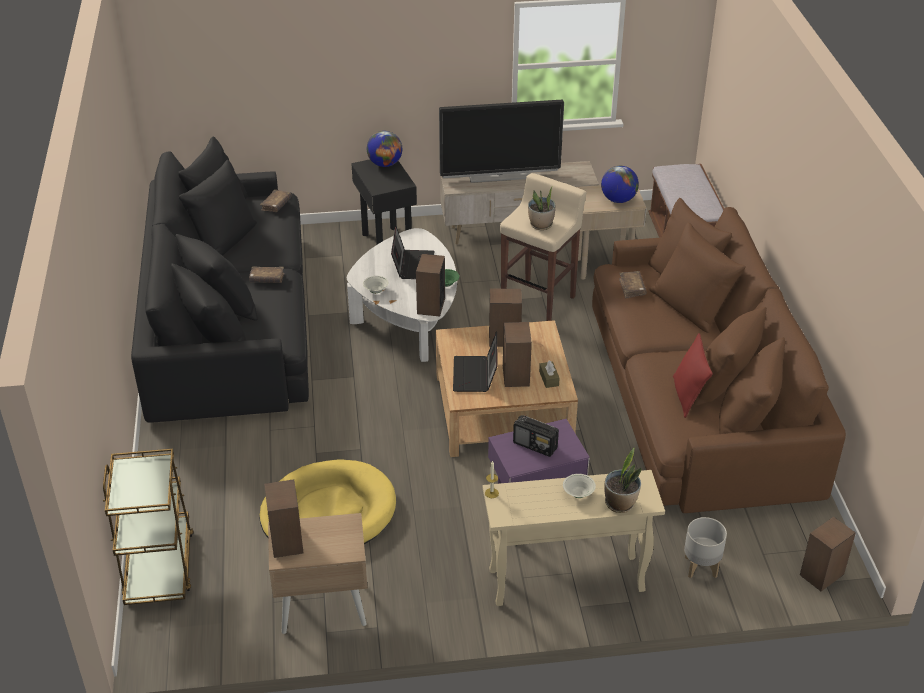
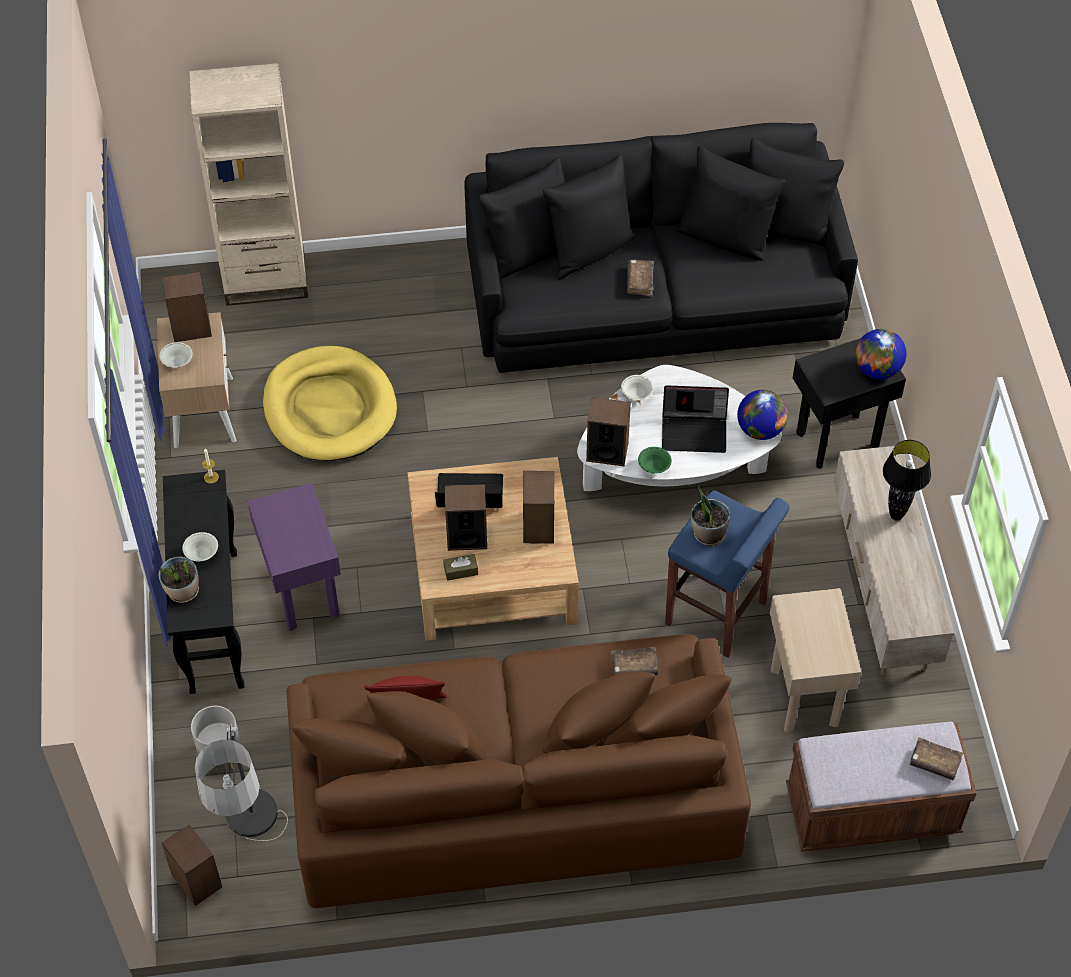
camera: 90 degrees right, 15 degrees up
(159, 567) = (265, 280): brown cart -> beige bookcase
(276, 205) = (804, 276): brown book -> brown book (934, 762)
(330, 549) = (177, 362): none -> white bowl
(499, 175) = (896, 516): television -> black table lamp
(535, 445) = (294, 525): radio -> none
(539, 300) = (717, 614): beige stool -> blue stool
(565, 581) = (213, 620): beige console table -> black console table
(618, 200) = (810, 645): globe -> globe (760, 429)
(787, 539) = (256, 853): none -> floor lamp

